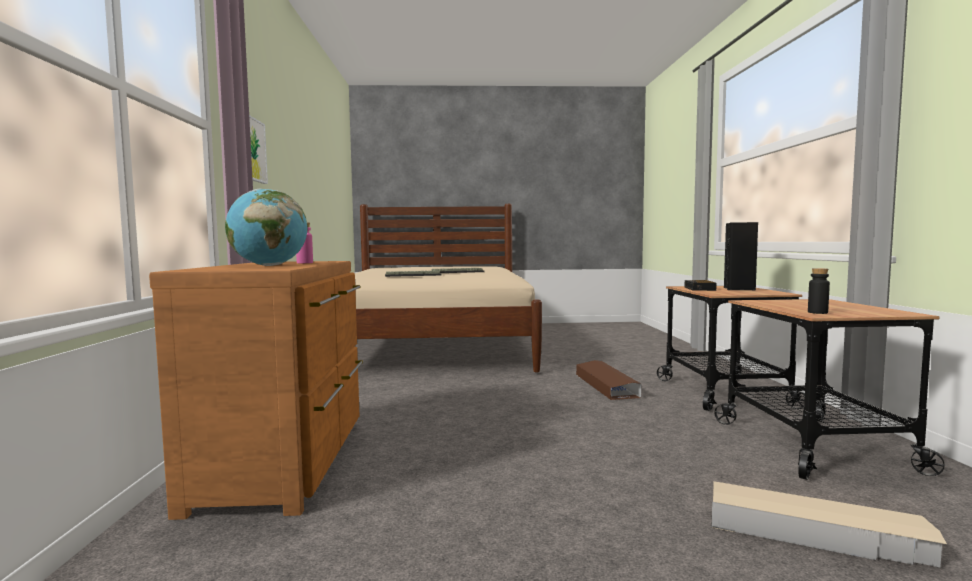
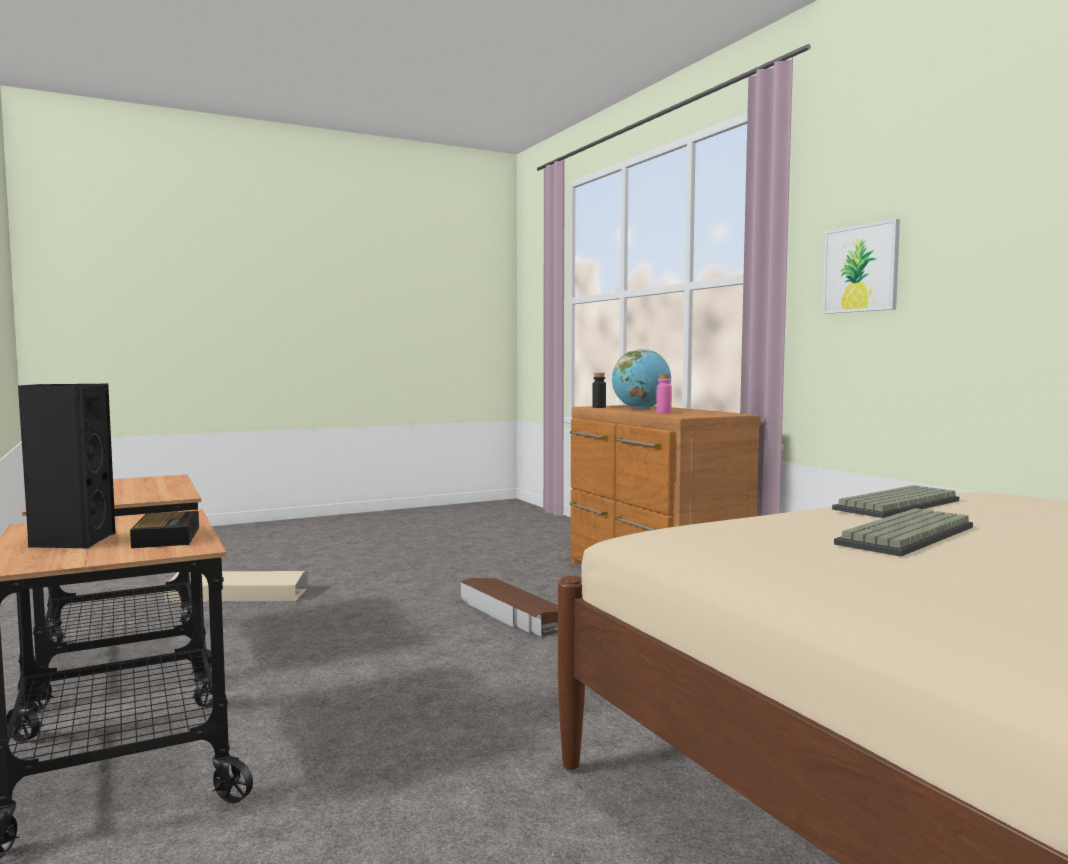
camera: 155 degrees right, 0 degrees up
(606, 385) = (386, 746): brown storage box -> brown storage box (513, 614)
(817, 312) = (157, 480): black bottle -> black bottle (599, 407)

